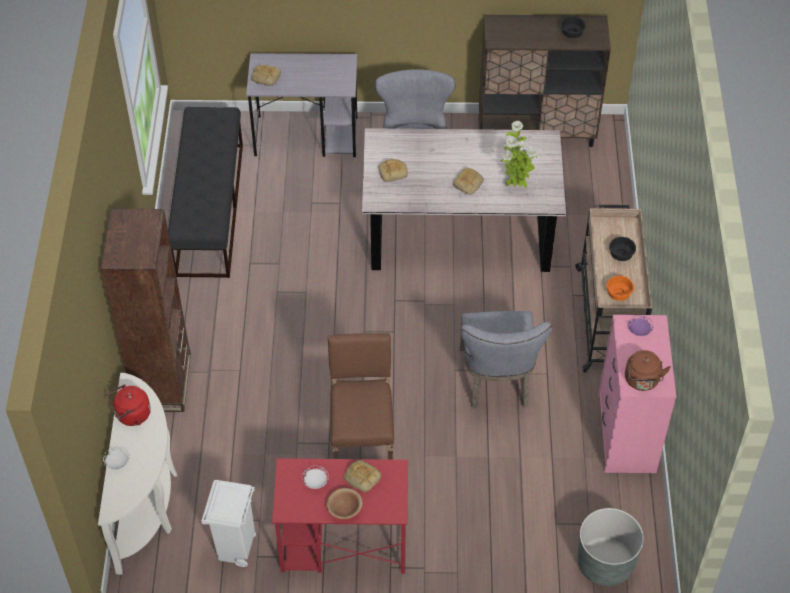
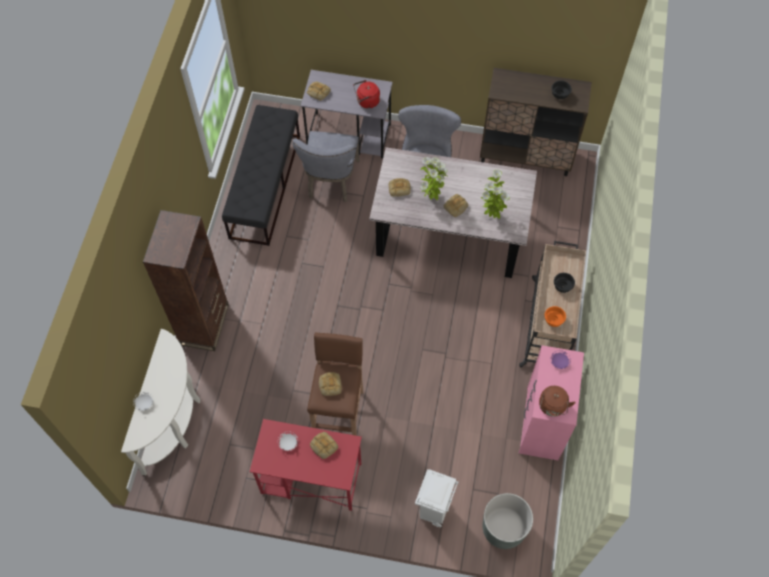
camera: 10 degrees right, 10 degrees up
(131, 415) = (162, 366): red kettle -> red kettle (366, 102)
(236, 550) = (231, 470): white trash can -> white trash can (433, 511)
(344, 508) = (305, 469): brown bowl -> none
(354, 406) = (330, 384): none -> bread
(435, 176) = (431, 197): none -> potted plant
(497, 382) = (452, 364): grey chair -> grey chair (331, 182)

